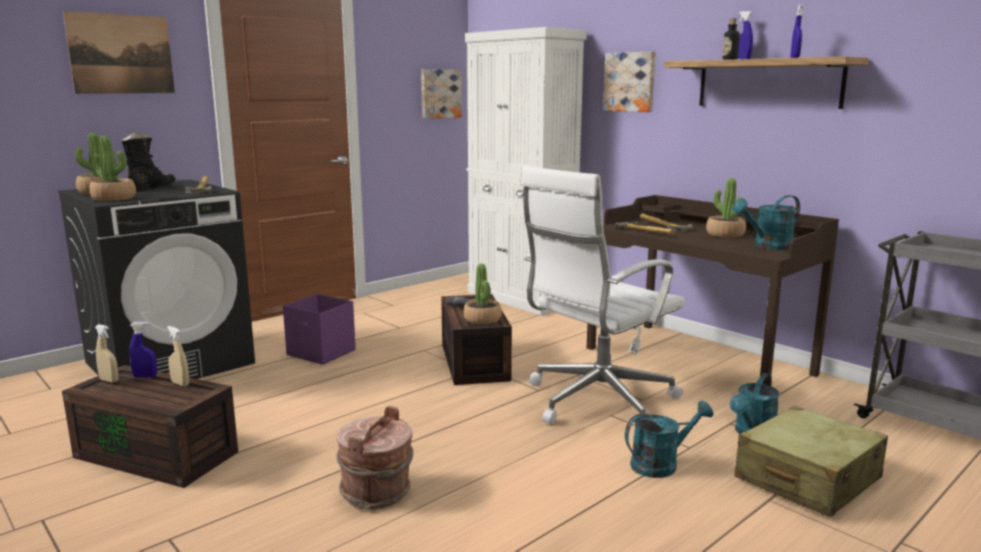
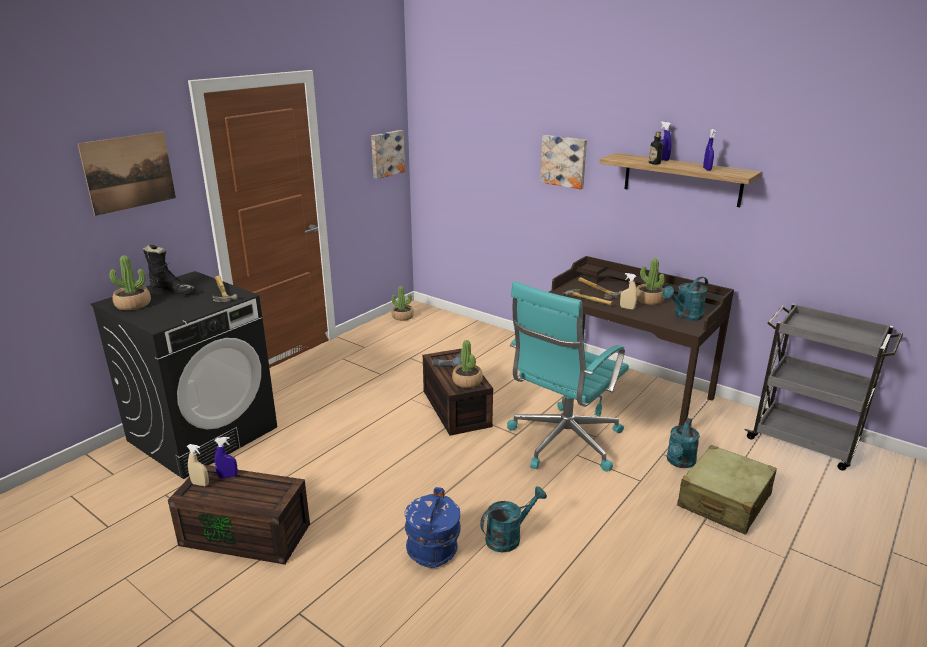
camera: 10 degrees left, 10 degrees up
(114, 198) = (158, 317): potted plant -> potted plant (402, 317)
(151, 187) = (173, 291): black boot -> black boot turned 105 degrees clockwise
(180, 383) = (261, 481): beige spray bottle -> beige spray bottle (627, 308)
(321, 353) = (328, 410): purple storage box -> none
(377, 492) = (433, 550): brown bucket -> blue bucket
(521, 298) = (468, 330): white cabinet -> none
(596, 402) = (562, 442): white office chair -> turquoise office chair
(661, 464) = (624, 499): turquoise watering can -> turquoise watering can (508, 537)

